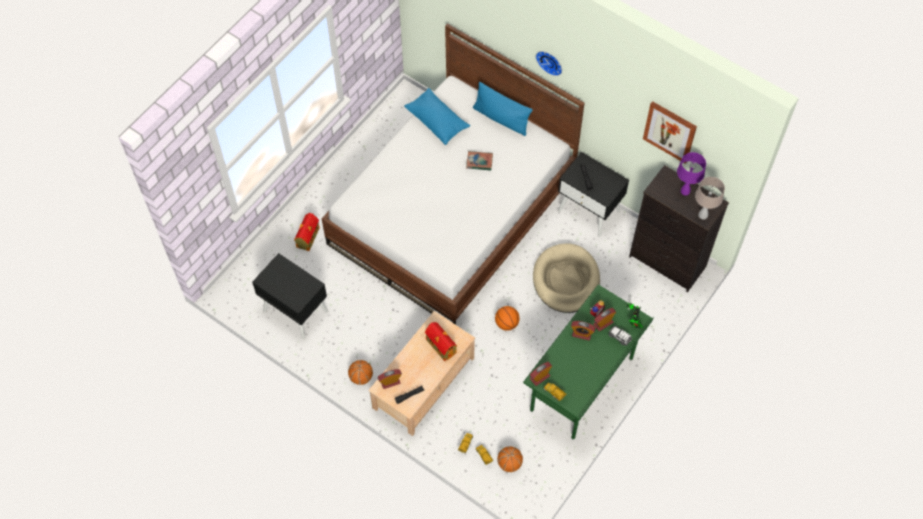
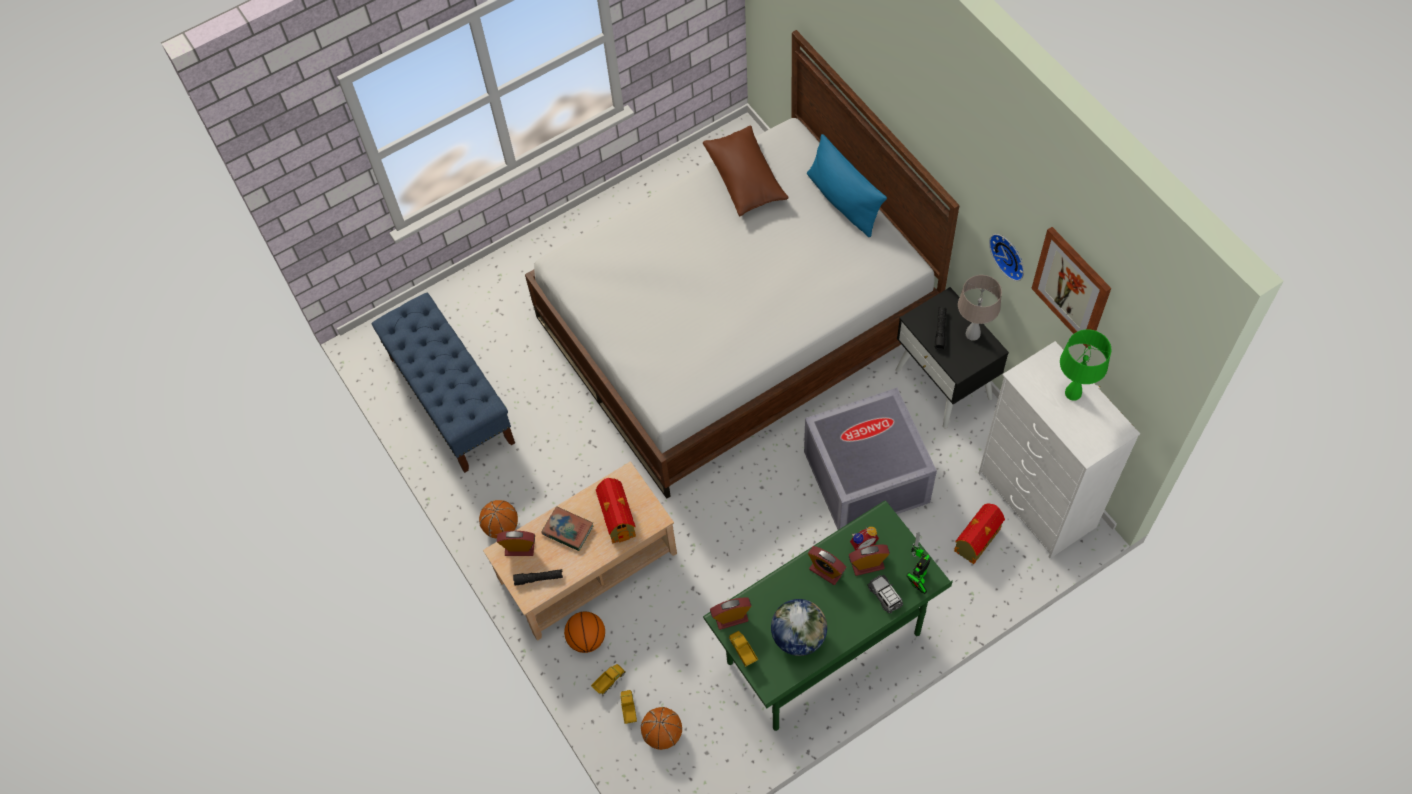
camera: 25 degrees right, 0 degrees up
(295, 311) = (451, 400): black nightstand -> blue bench
(307, 238) = (514, 300): toy house -> toy house (976, 541)
(437, 121) = (745, 179): blue pillow -> brown pillow
(479, 162) = (782, 257): book -> book (568, 530)
(506, 323) = (748, 516): basketball -> basketball (587, 639)
(550, 61) = (921, 124): wall clock -> wall clock (1010, 255)
(566, 280) = (865, 478): beige dog bed -> grey storage box
(581, 375) = (798, 636): none -> globe
(667, 262) = (1036, 501): black dresser -> white dresser
(685, 191) = (1073, 393): purple table lamp -> green table lamp
(703, 215) = (1087, 441): beige table lamp -> beige table lamp (972, 334)

